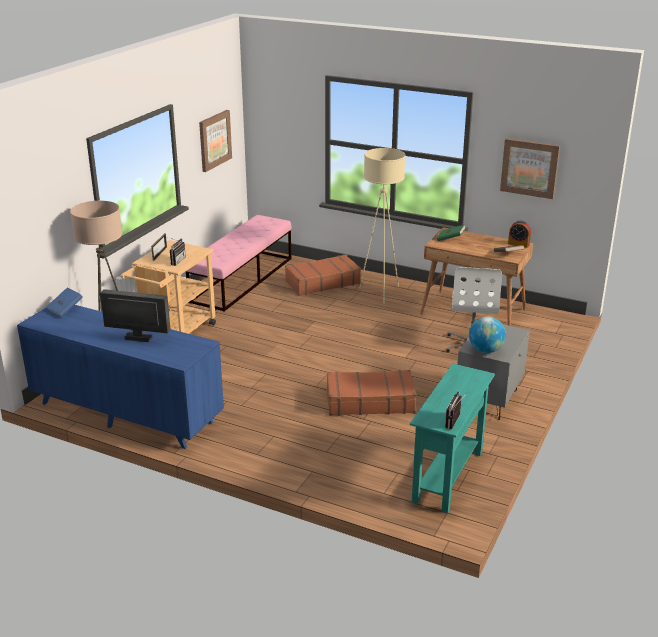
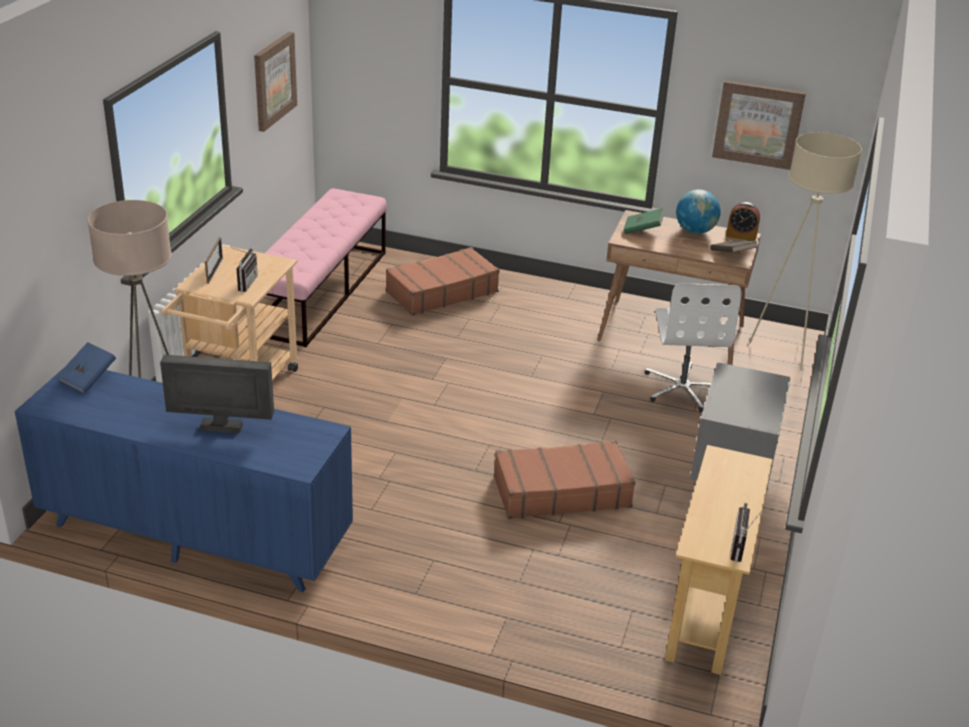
camera: 10 degrees left, 5 degrees up
(380, 293) = (530, 306): beige floor lamp -> beige floor lamp (784, 350)
(448, 476) = (705, 612): turquoise console table -> beige console table
(485, 350) = (739, 415): globe -> globe (695, 231)

